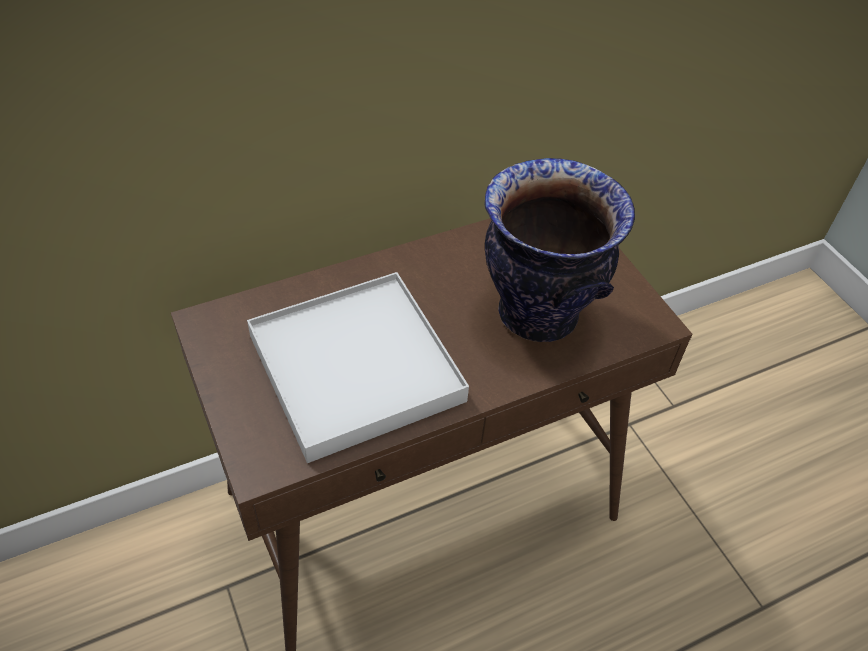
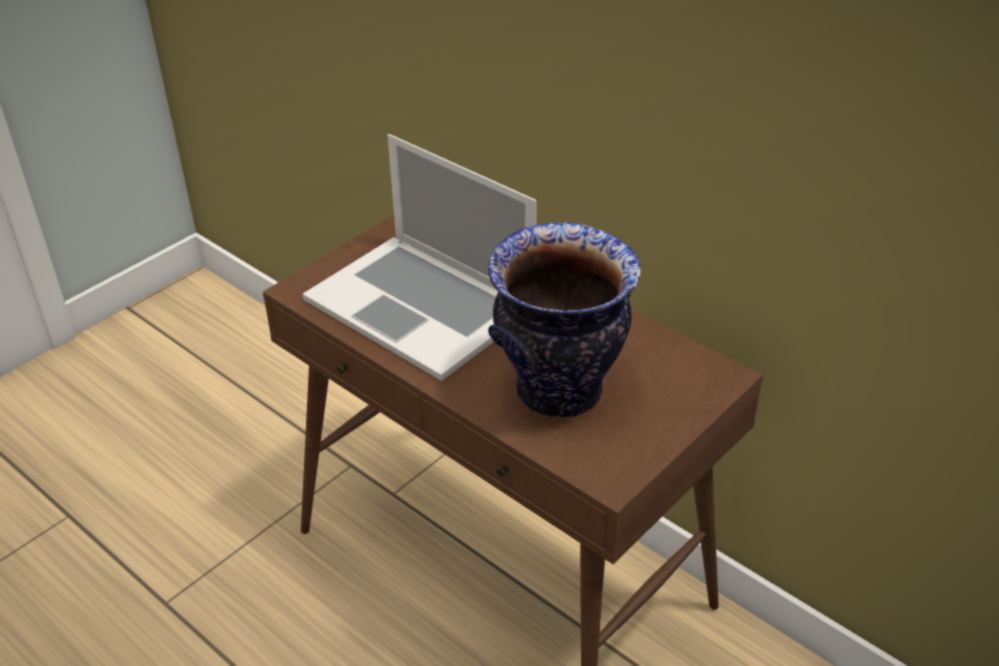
camera: 70 degrees right, 10 degrees down
(356, 367) = (420, 304): white tray -> laptop

